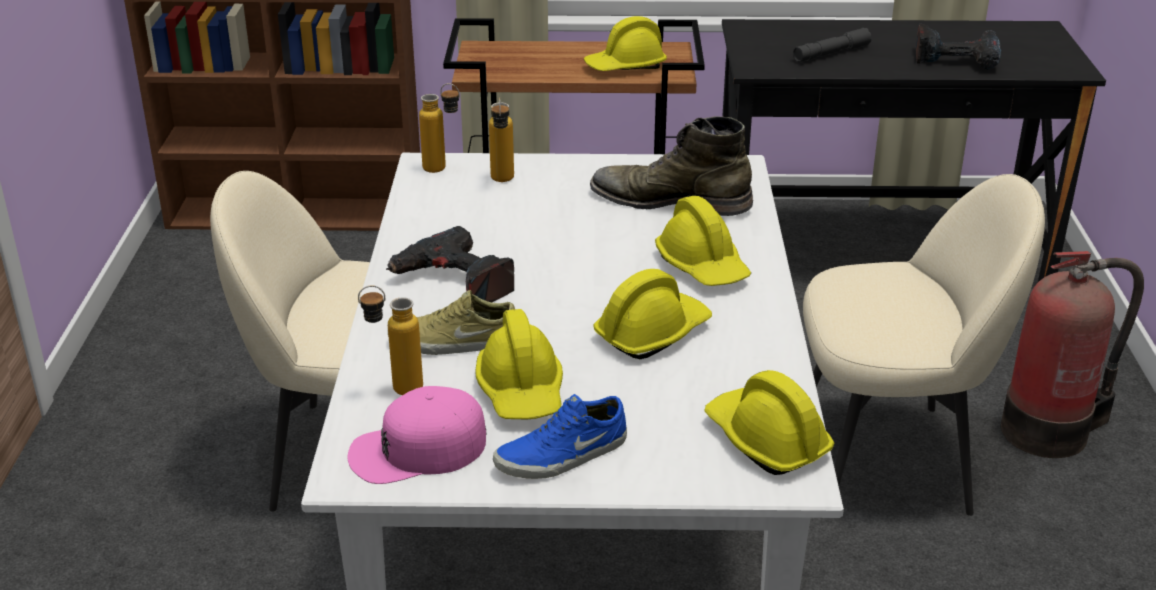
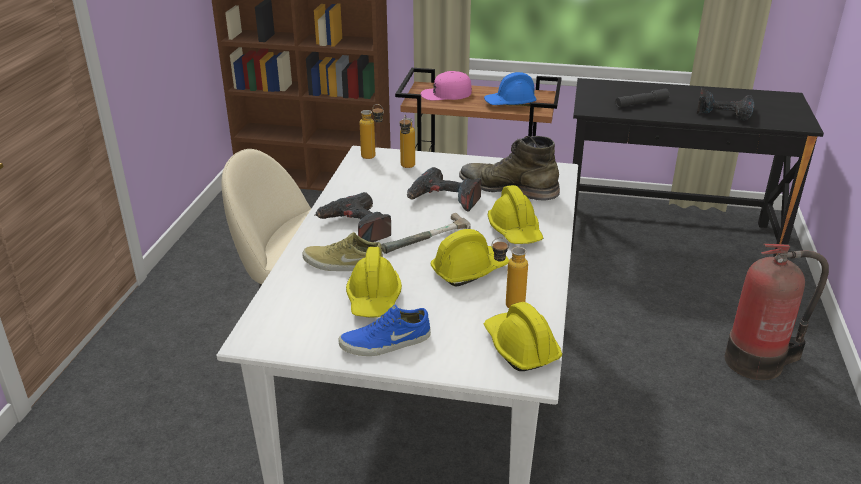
camera: 10 degrees right, 0 degrees up
(395, 389) = (297, 290): bottle -> bottle (506, 305)
(417, 449) = (297, 329): pink cap -> pink cap (446, 94)
(576, 293) = (429, 240): none -> hammer
(577, 226) = (444, 199): none -> power drill
(625, 66) = (510, 103): yellow hard hat -> blue hard hat
(889, 458) = (644, 367): beige chair -> none

